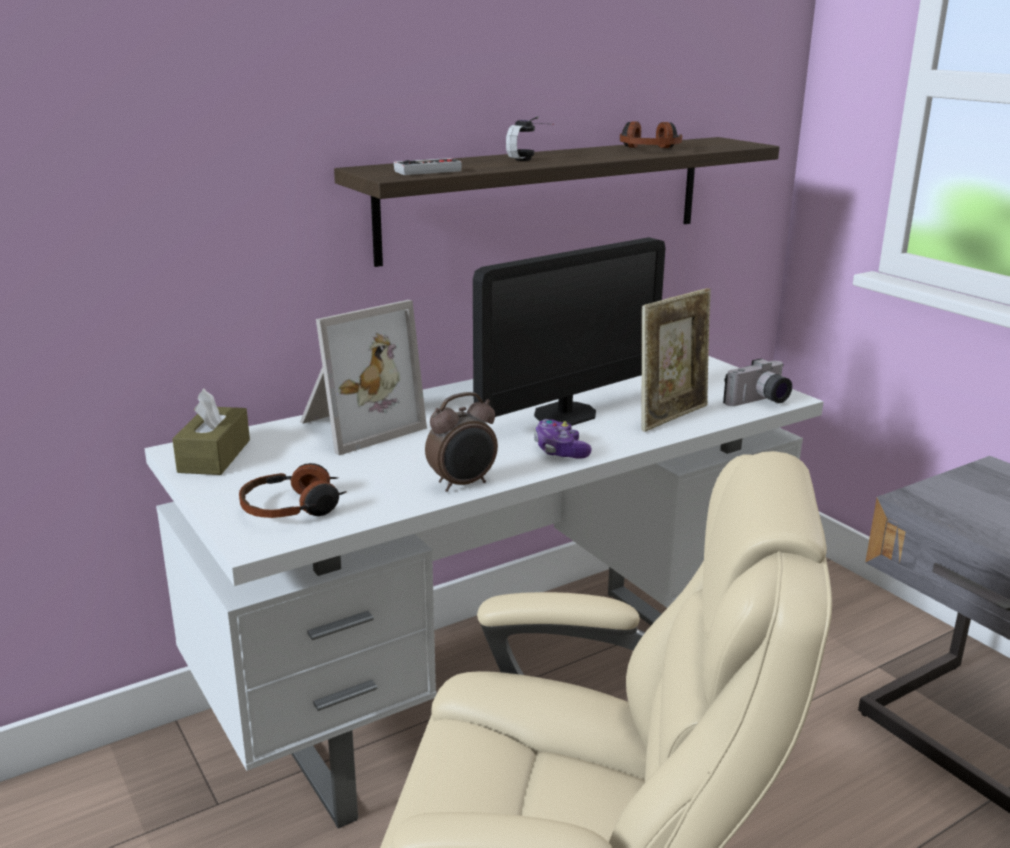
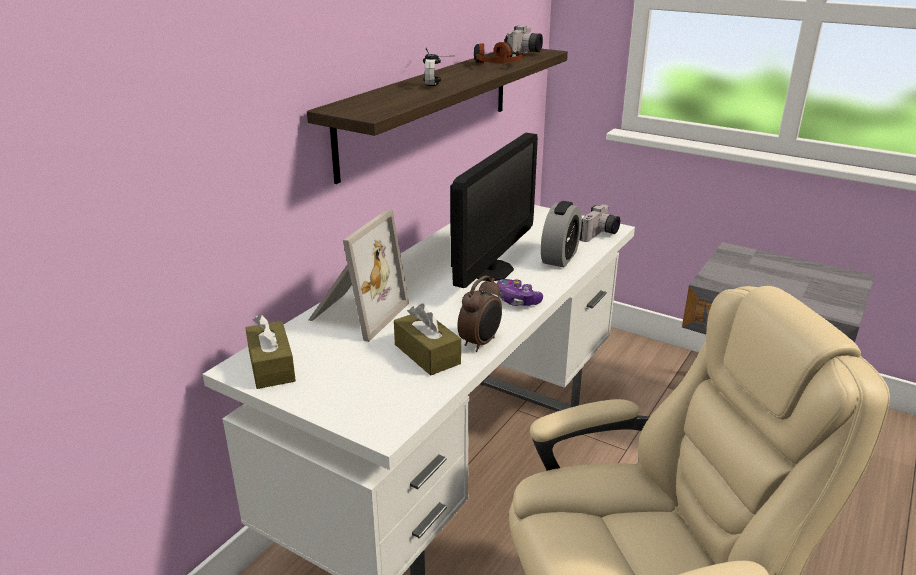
camera: 25 degrees left, 5 degrees up
(293, 508) = (381, 394): headphones -> none
(388, 481) = (427, 354): none -> brown tissue box
(425, 170) = (384, 105): game controller -> none
(672, 416) = (560, 257): picture frame -> alarm clock
(709, 144) = (524, 54): none -> camera

